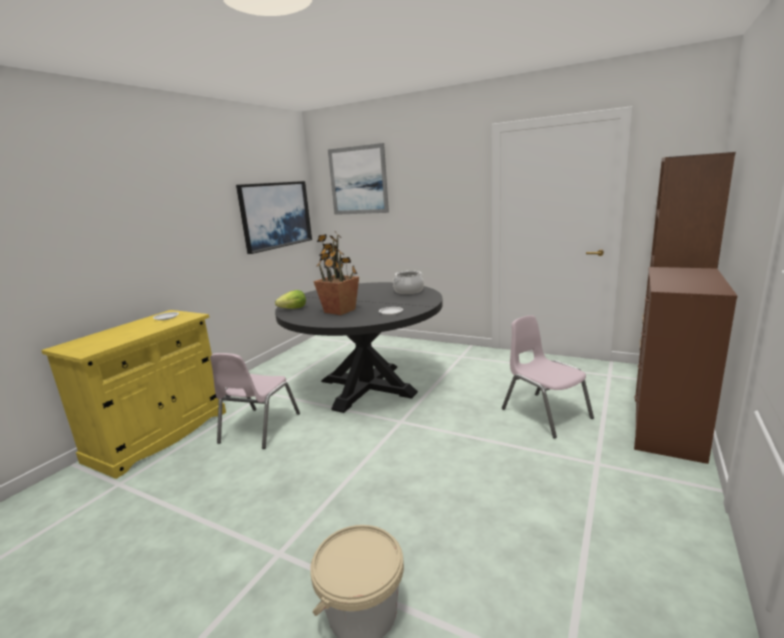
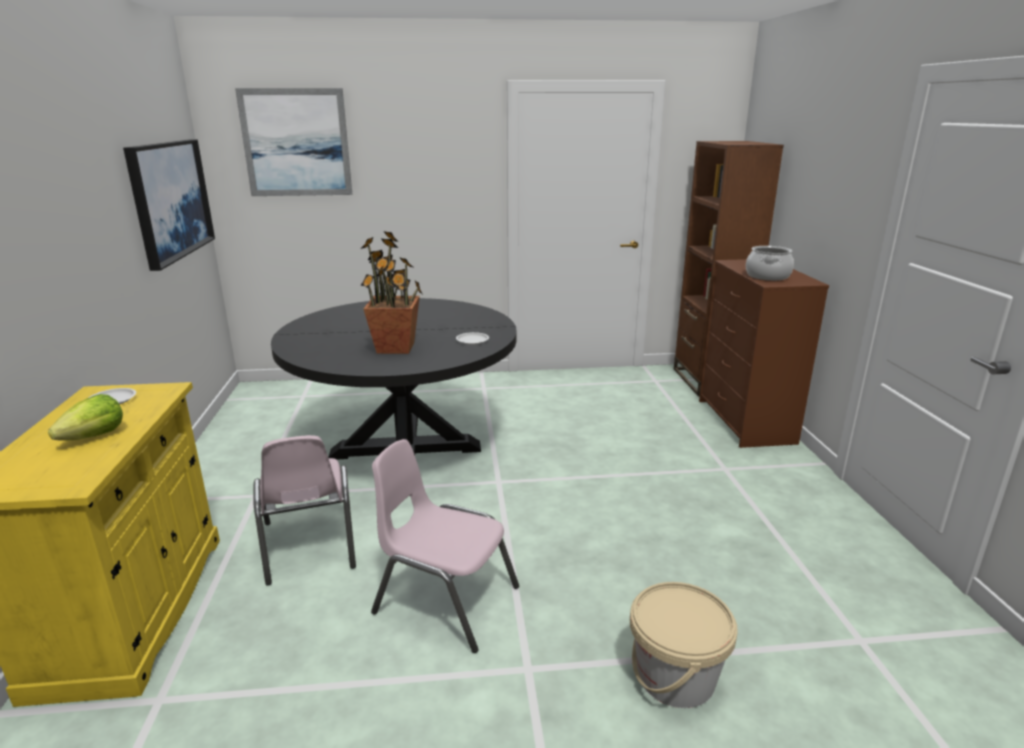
camera: 35 degrees left, 5 degrees up
(293, 309) = (314, 354): lettuce -> lettuce (95, 437)
(409, 291) = (445, 309): cooking pot -> cooking pot (768, 276)
(545, 414) = (637, 433): pink chair -> pink chair (445, 600)

